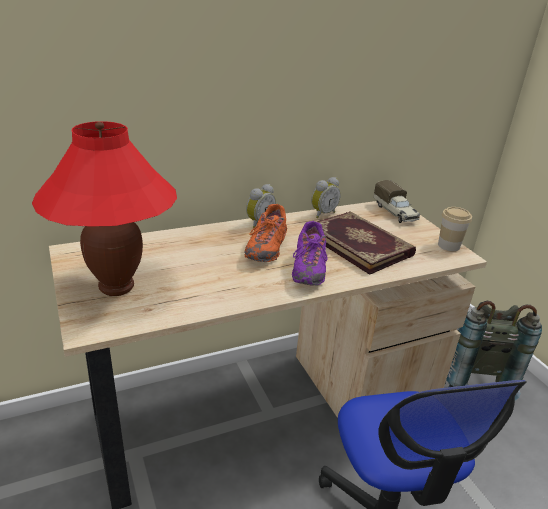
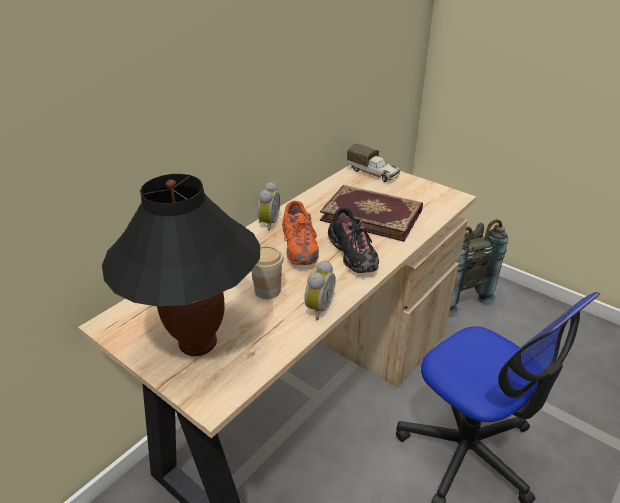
camera: 25 degrees left, 5 degrees up
(117, 287) = (198, 343): red table lamp -> black table lamp
(308, 269) = (352, 255): purple shoe -> black shoe
(322, 213) = (315, 194): alarm clock -> alarm clock (317, 308)
(448, 246) = (438, 191): cup -> cup (267, 290)

